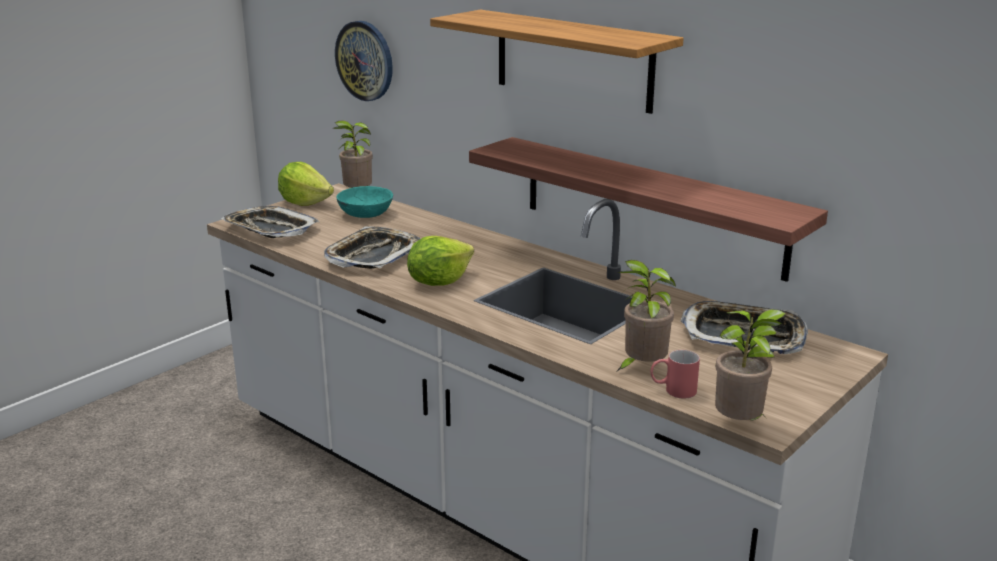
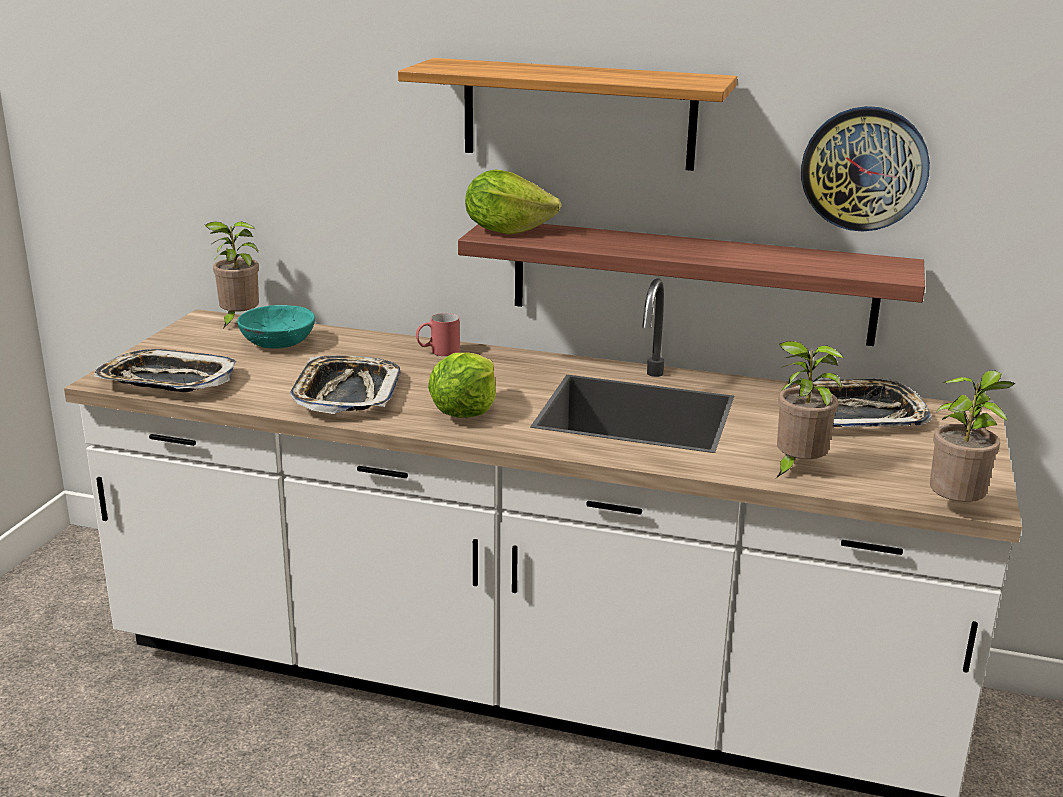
camera: 25 degrees left, 0 degrees up
(305, 202) = (178, 340): lettuce -> lettuce (506, 230)
(365, 60) = (237, 138): wall clock -> wall clock (864, 168)
(672, 390) = (853, 486): red mug -> red mug (437, 352)

